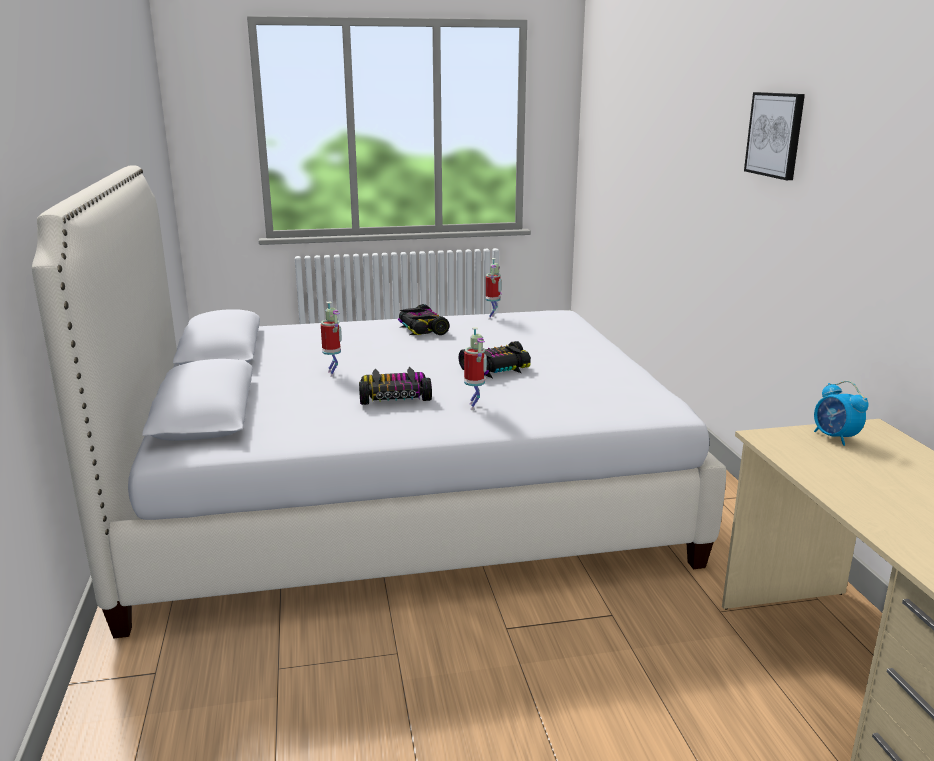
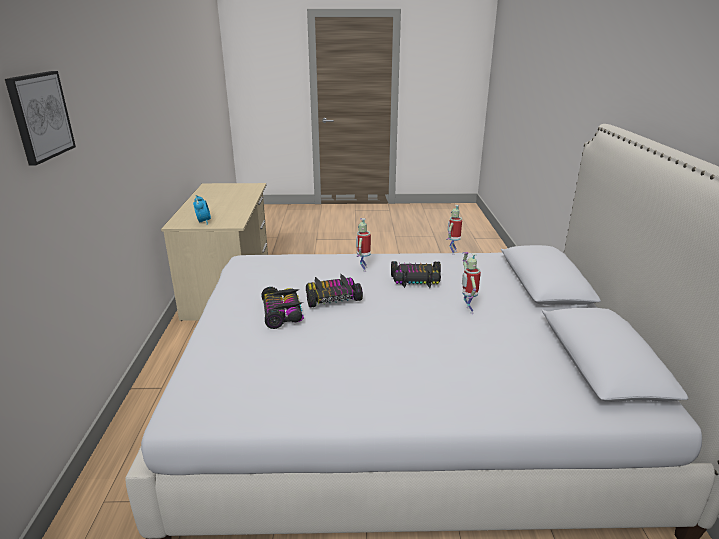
camera: 170 degrees left, 5 degrees up
(421, 329) = (383, 381): toy car -> toy car (283, 313)
(493, 317) = (282, 405): toy robot -> toy robot (452, 252)

